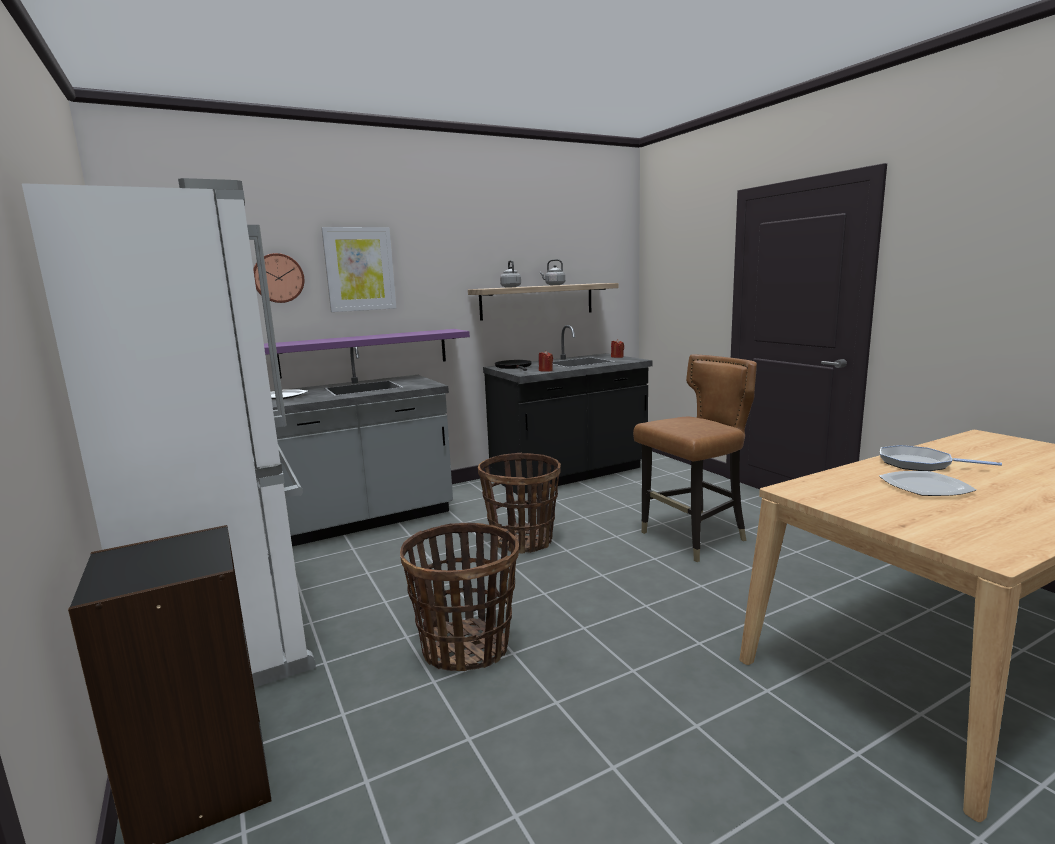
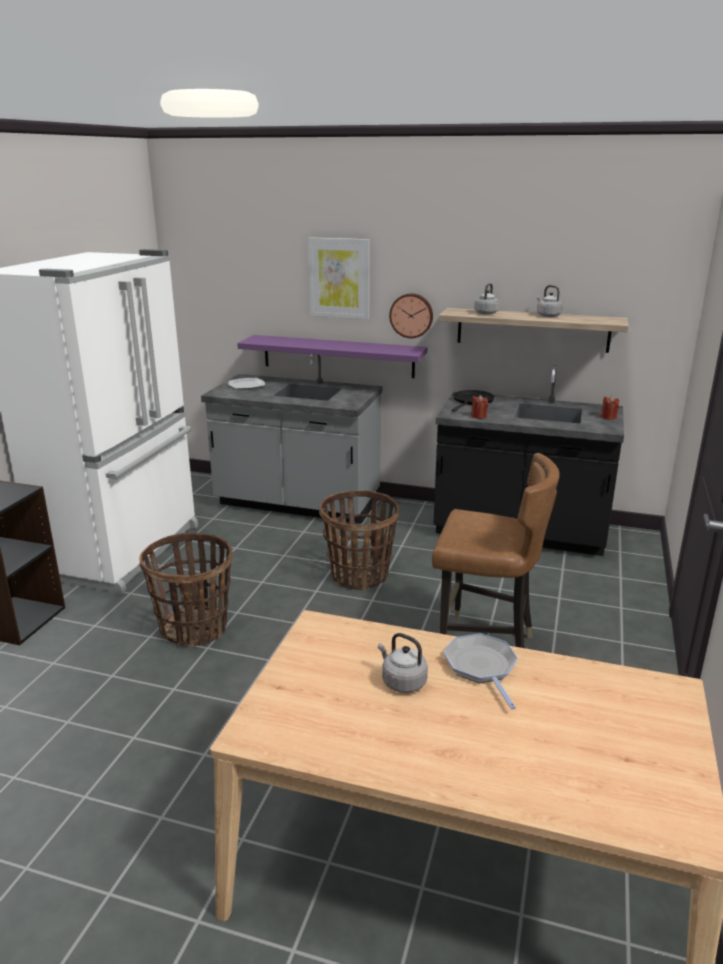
camera: 45 degrees right, 10 degrees up
(278, 278) = (271, 281): wall clock -> wall clock (411, 315)
(925, 487) = (402, 682): plate -> grey kettle

